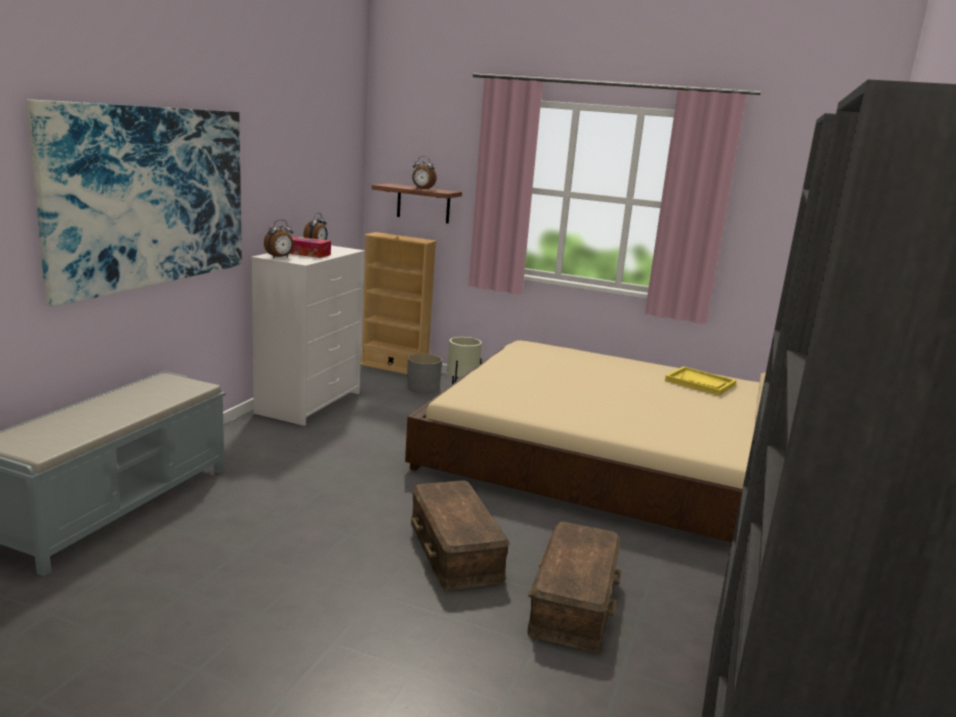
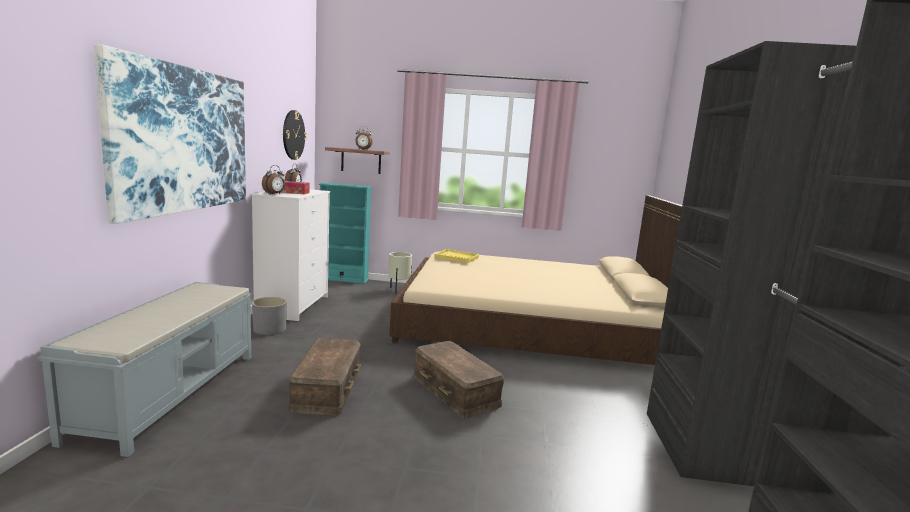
camera: 15 degrees left, 5 degrees down
(325, 170) = (293, 135): none -> wall clock
(394, 367) = (343, 279): beige bookcase -> turquoise bookcase
(423, 387) = (371, 290): grey planter -> grey planter (270, 329)
(575, 602) = (554, 412): brown storage box -> brown storage box (328, 388)
(700, 383) = (566, 267): yellow tray -> yellow tray (457, 257)

